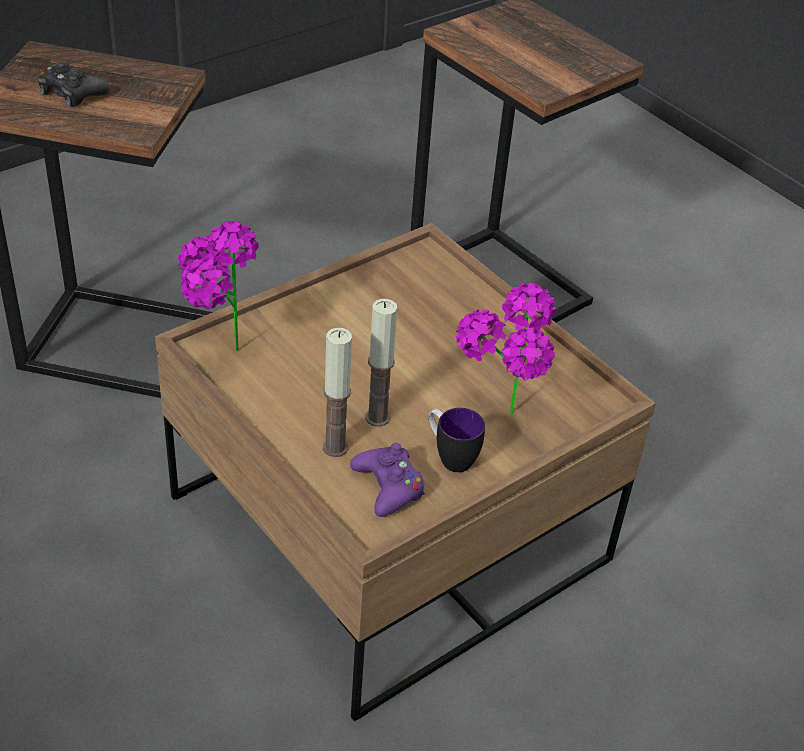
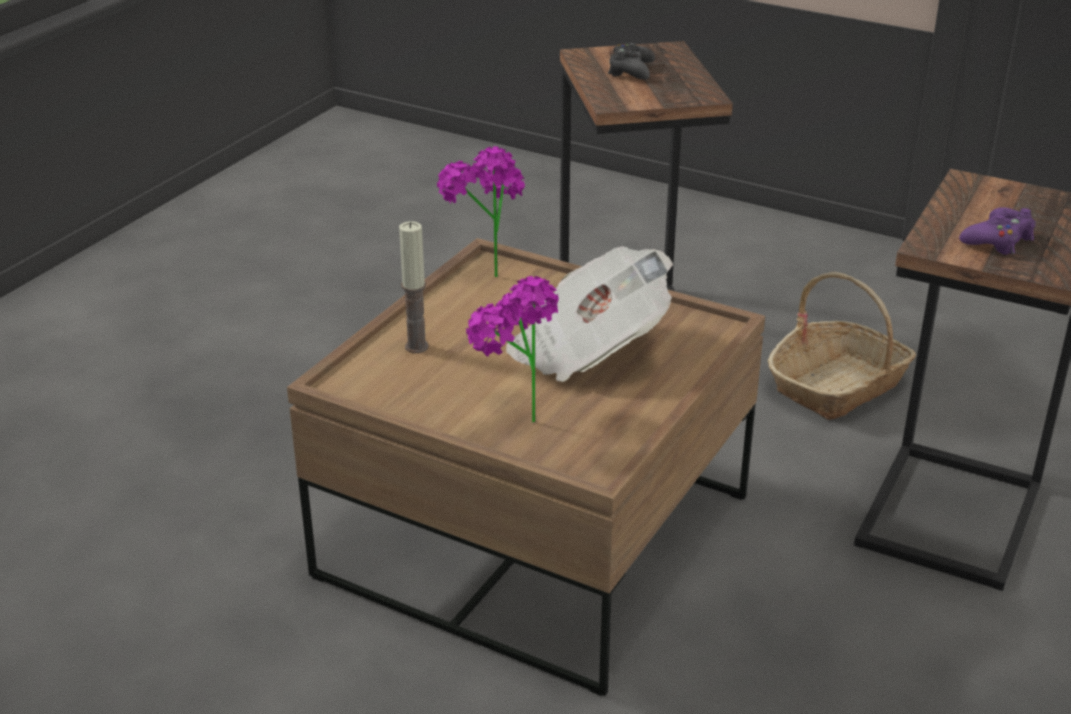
camera: 70 degrees right, 10 degrees down
(304, 264) = (838, 385): none -> basket
(377, 417) = (468, 357): candle -> none
(389, 487) = (388, 381): purple game controller -> purple game controller (998, 240)
(413, 339) = (588, 349): none -> newspaper
(450, 457) = (447, 402): mug -> none

